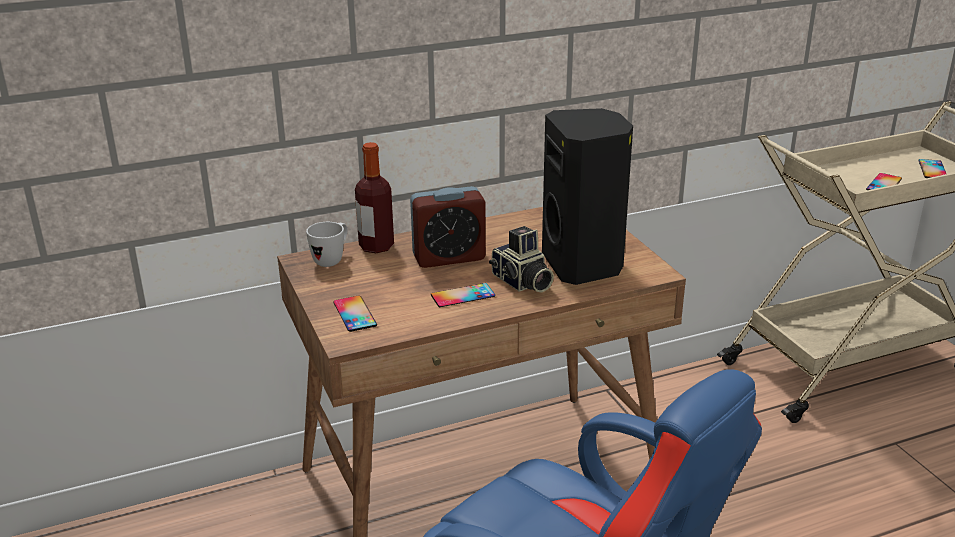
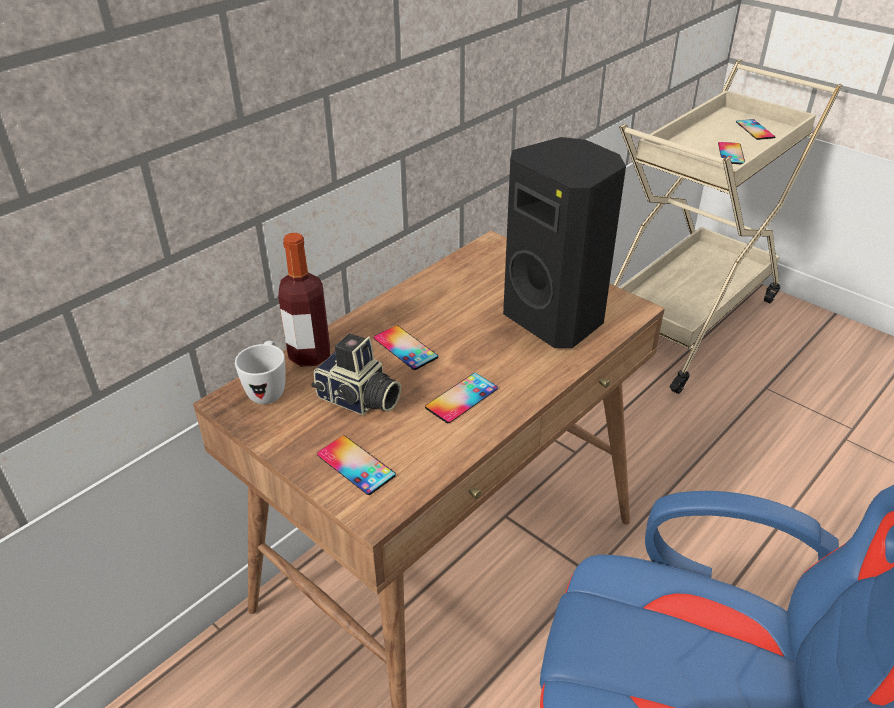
camera: 25 degrees left, 10 degrees up
(449, 257) = (405, 348): alarm clock -> phone
(521, 283) = (510, 361): camera -> camera (358, 400)

